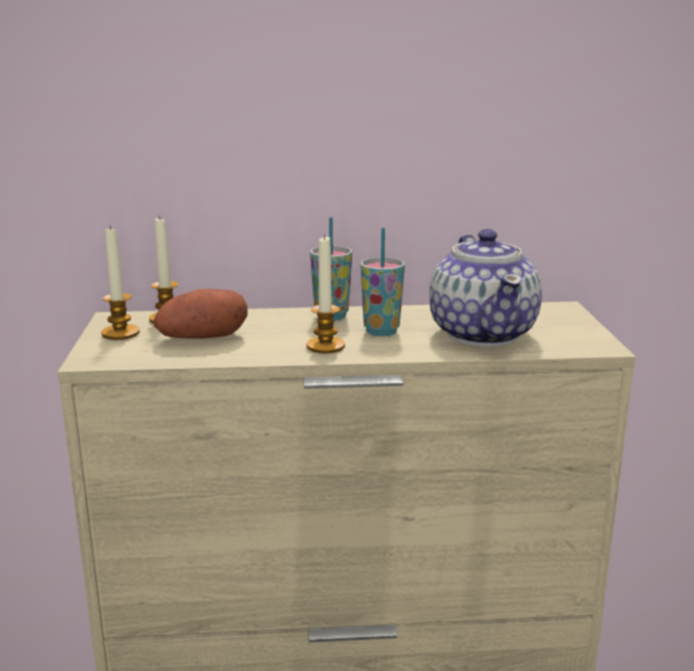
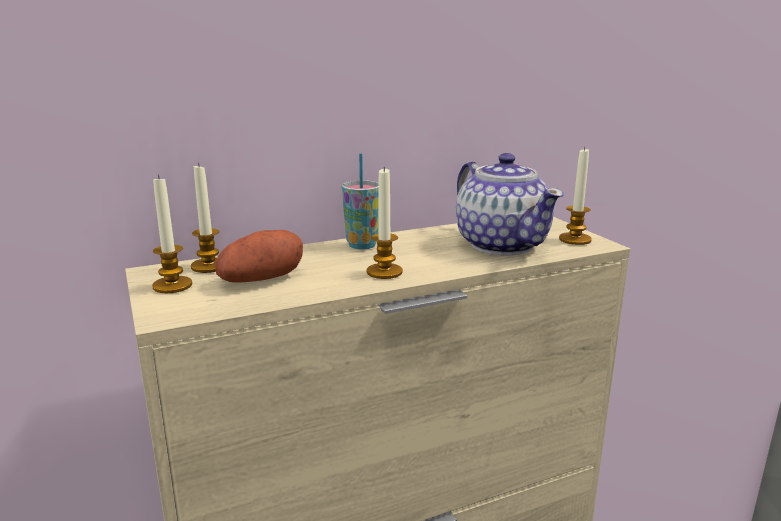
camera: 20 degrees left, 0 degrees up
(381, 331) = (418, 253): cup -> none
(576, 338) = (575, 239): none -> candle

